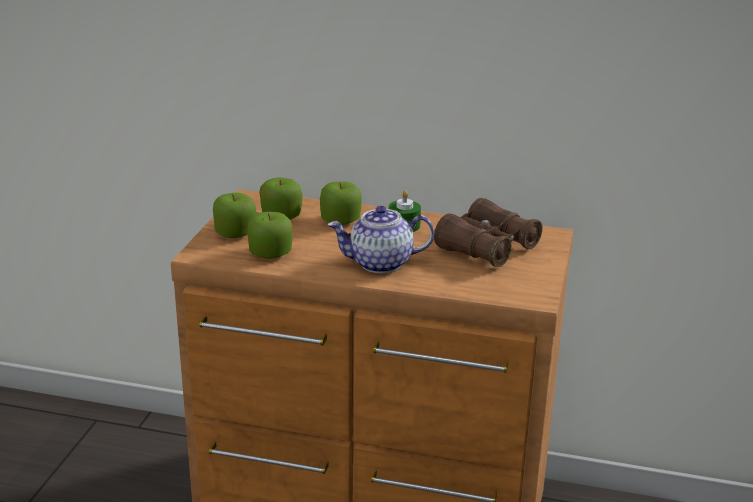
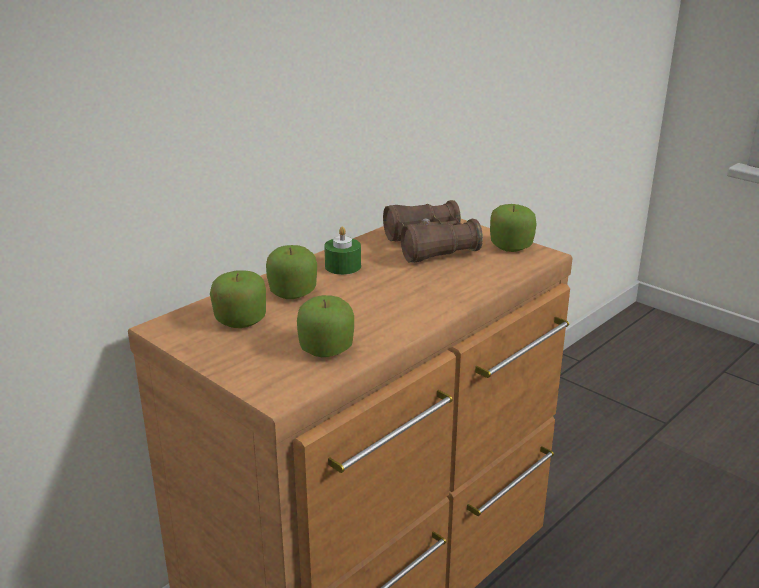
camera: 60 degrees left, 0 degrees up
(235, 233) = (248, 357): apple -> apple (511, 246)
(380, 264) = (412, 298): teapot -> none

